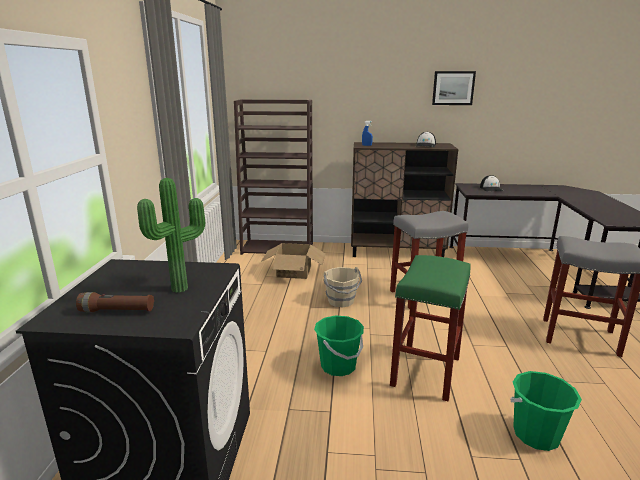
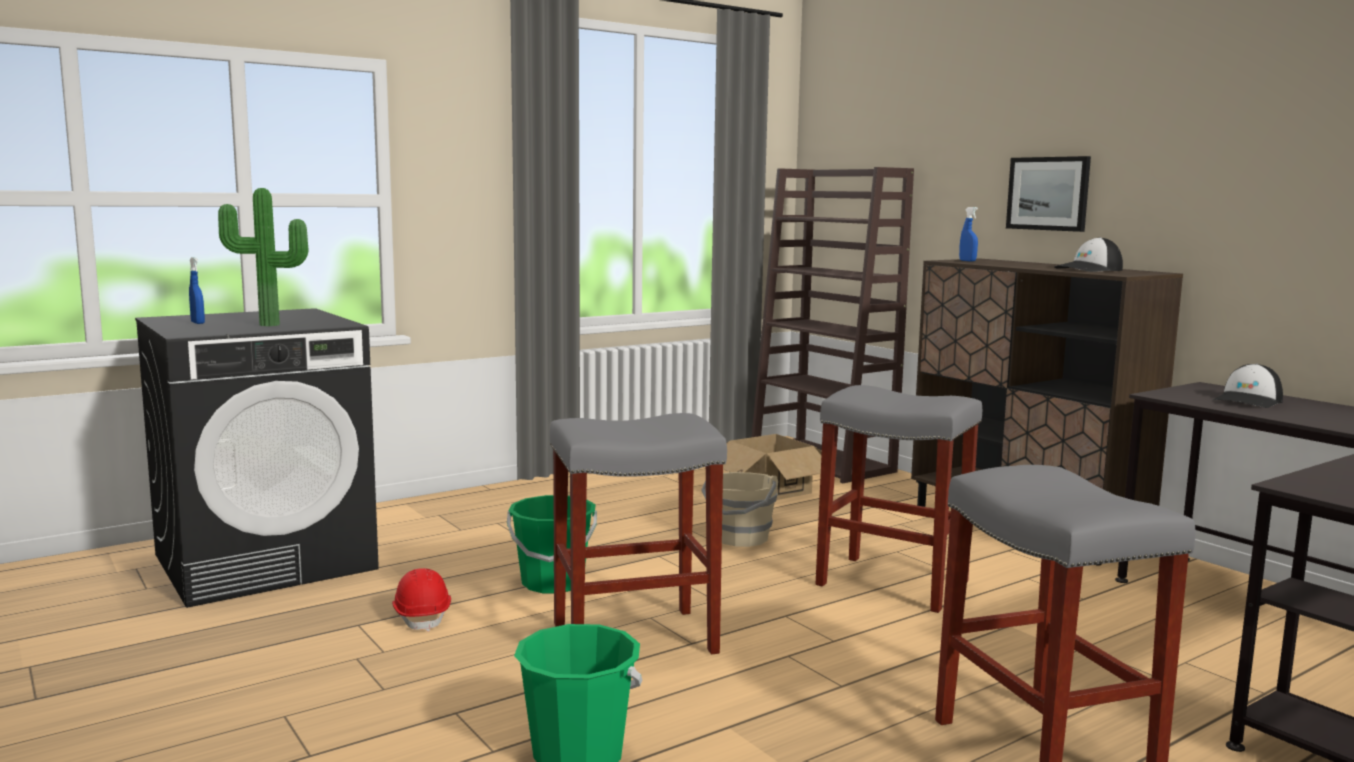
camera: 50 degrees right, 10 degrees down
(117, 311) = (198, 323): brown flashlight -> blue spray bottle
(339, 423) = (422, 616): none -> red hard hat
(425, 370) = (636, 637): green stool -> grey stool
(453, 88) = (1199, 135): picture -> picture (1048, 193)

